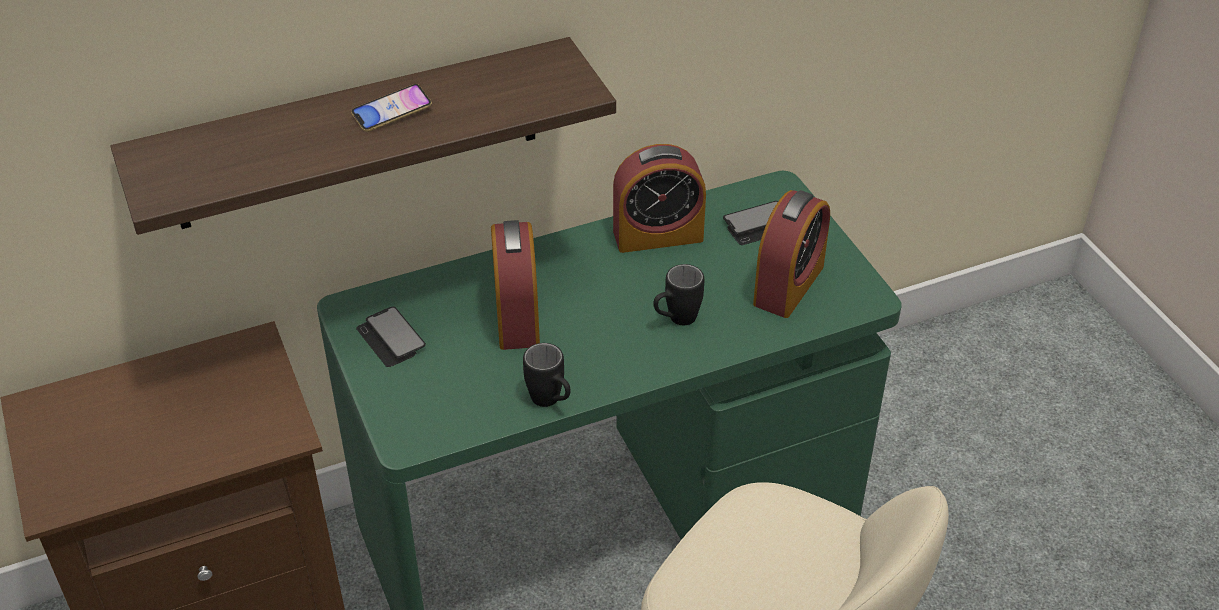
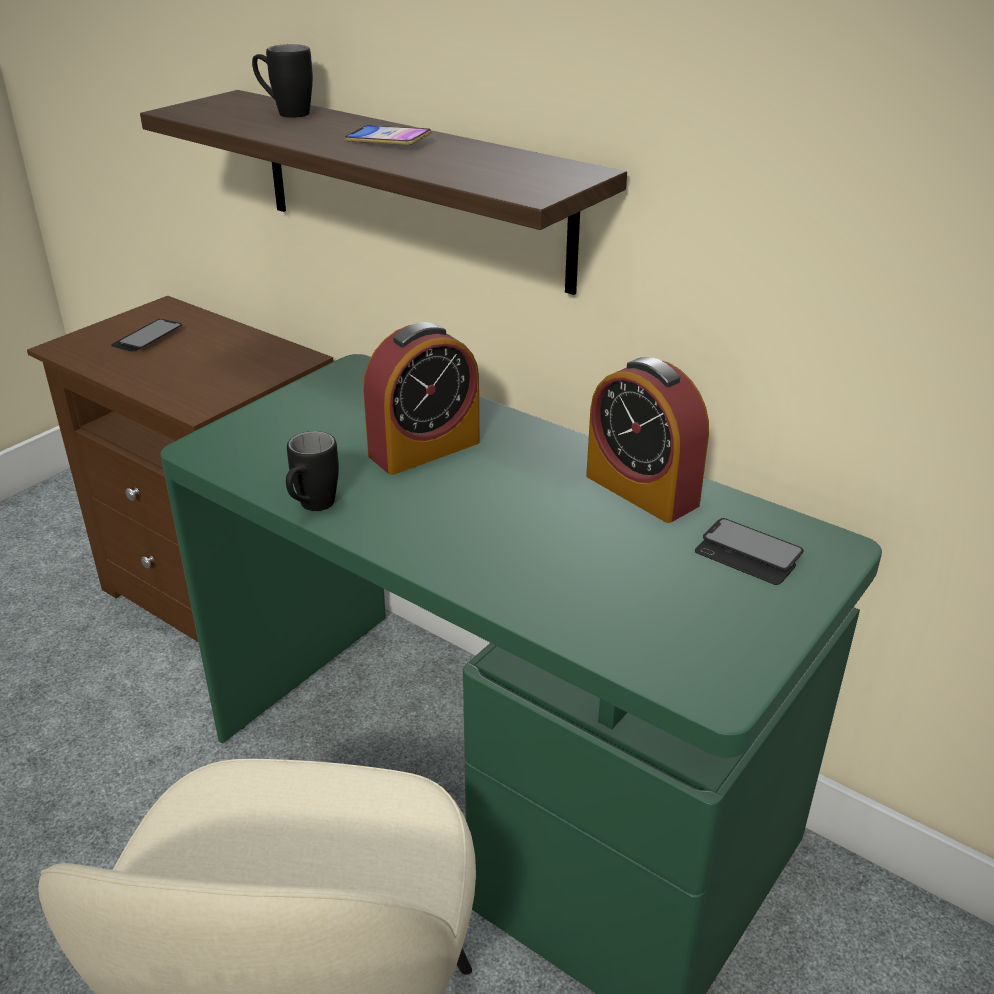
camera: 60 degrees right, 10 degrees down
(391, 338) = (334, 398): phone -> phone (147, 337)
(675, 320) = (512, 546): black mug -> black mug (285, 112)
(788, 285) = (664, 612): alarm clock -> none

